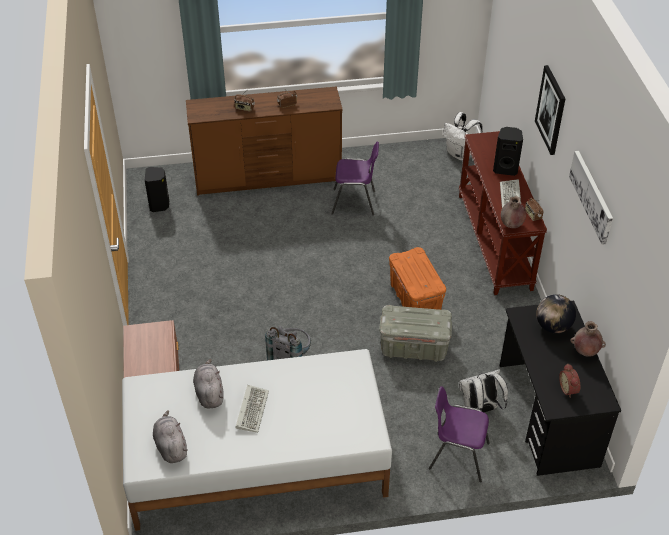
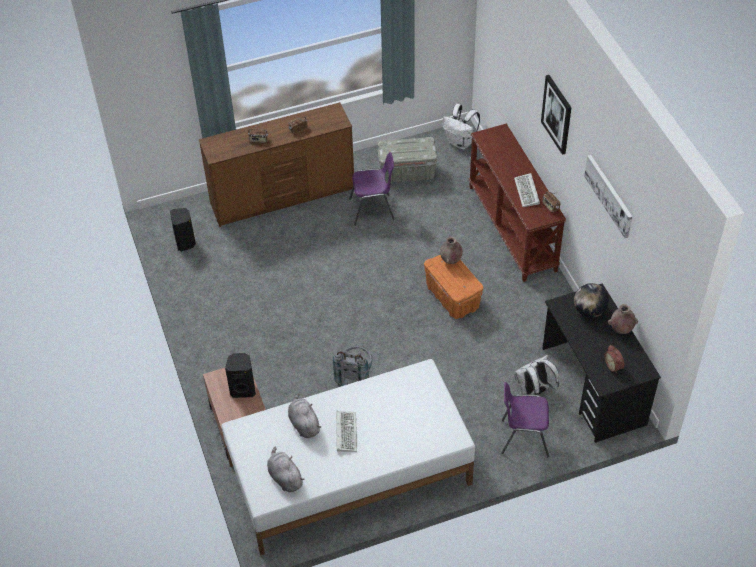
camera: 10 degrees left, 5 degrees up
(414, 347) = (463, 344): grey storage box -> grey storage box (408, 172)
(505, 169) = (516, 163): black speaker -> black speaker (243, 389)
(511, 225) = (533, 220): brown vase -> brown vase (451, 260)

